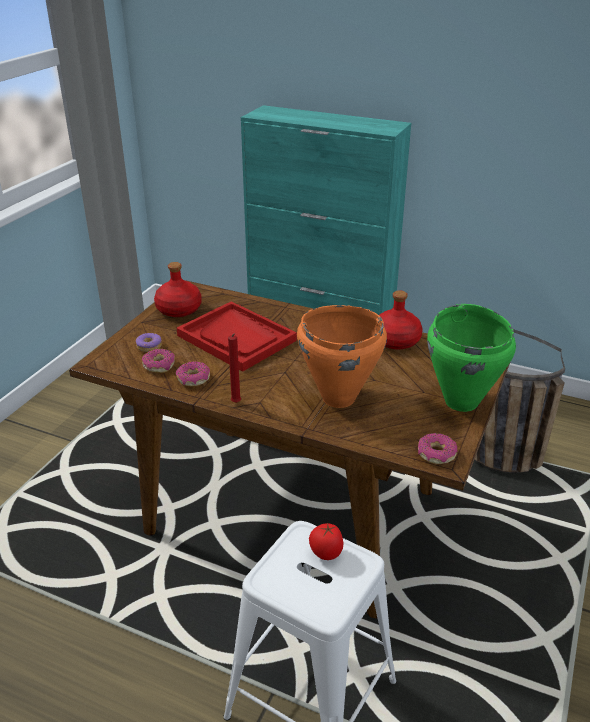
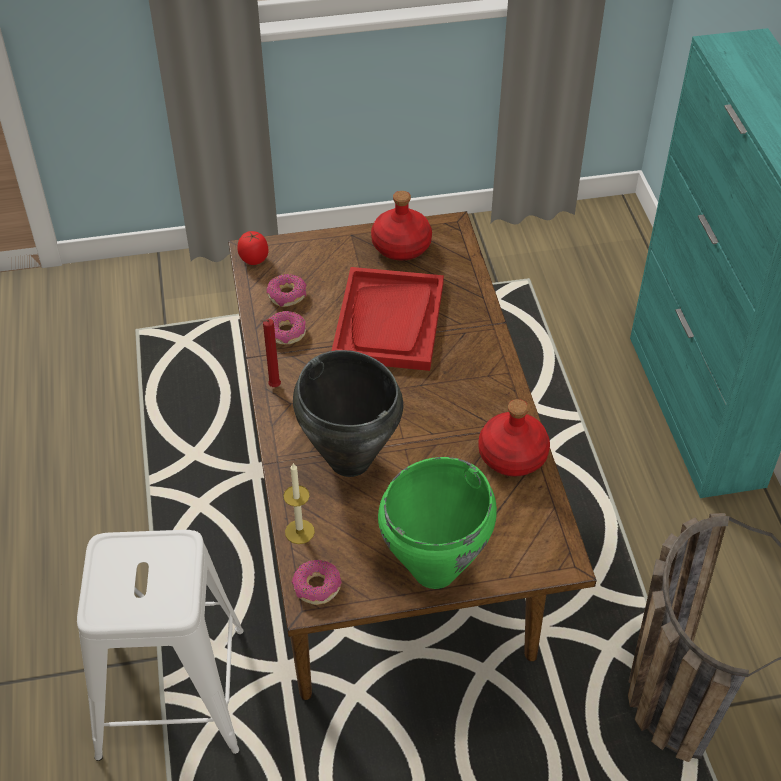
camera: 55 degrees right, 15 degrees up
(149, 346) = (313, 268): donut -> none
(326, 553) = (169, 575): tomato -> tomato (254, 259)
(338, 397) = (350, 460): orange cooking pot -> black cooking pot
(380, 443) = (299, 531): none -> candle

